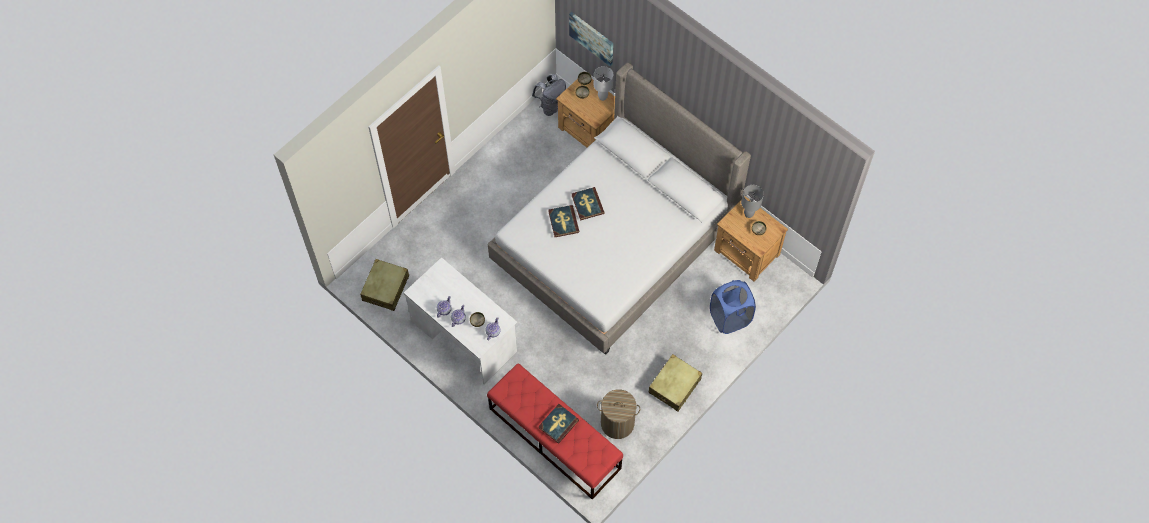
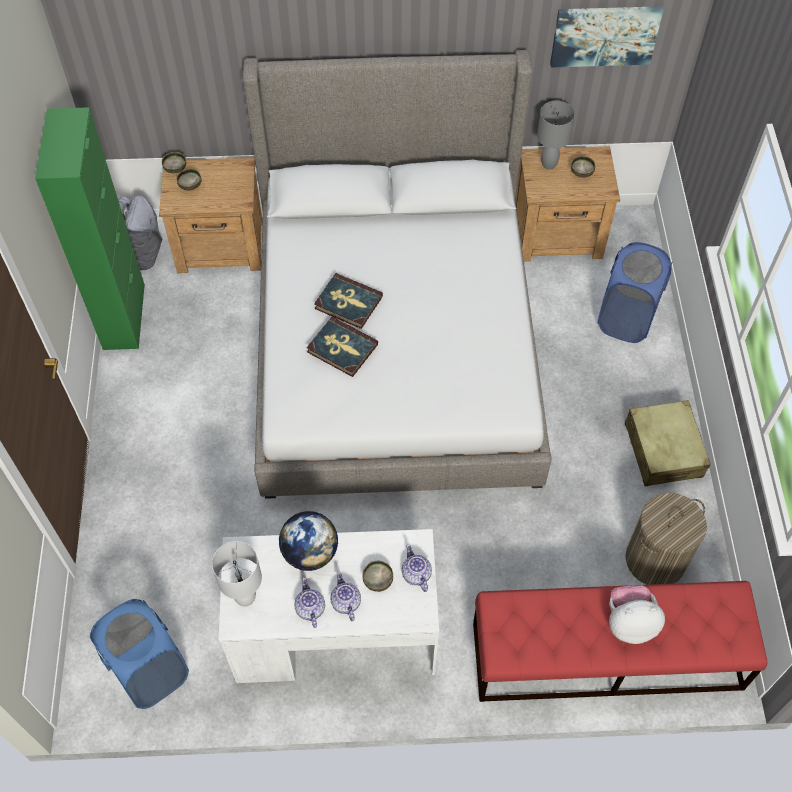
camera: 45 degrees left, 5 degrees down
(386, 288) = (150, 671): beige suitcase -> blue laundry basket
(465, 290) = (310, 553): none -> globe
(516, 130) = (124, 317): none -> green cabinet
(558, 424) = (629, 623): book -> plush toy
(592, 38) = (157, 71): picture -> picture (604, 35)
(602, 97) = (219, 169): white table lamp -> white table lamp (244, 597)

